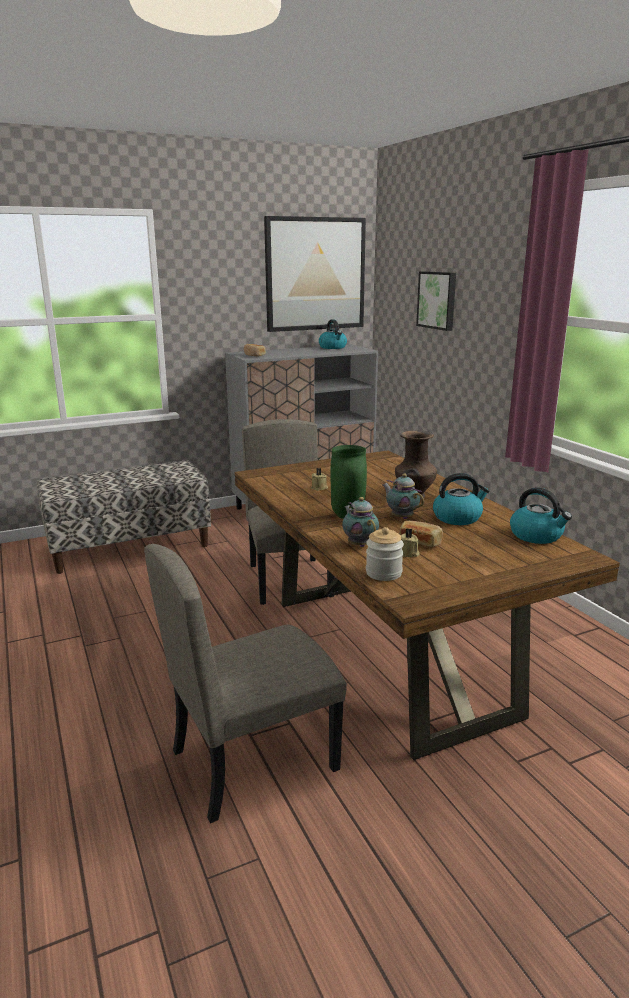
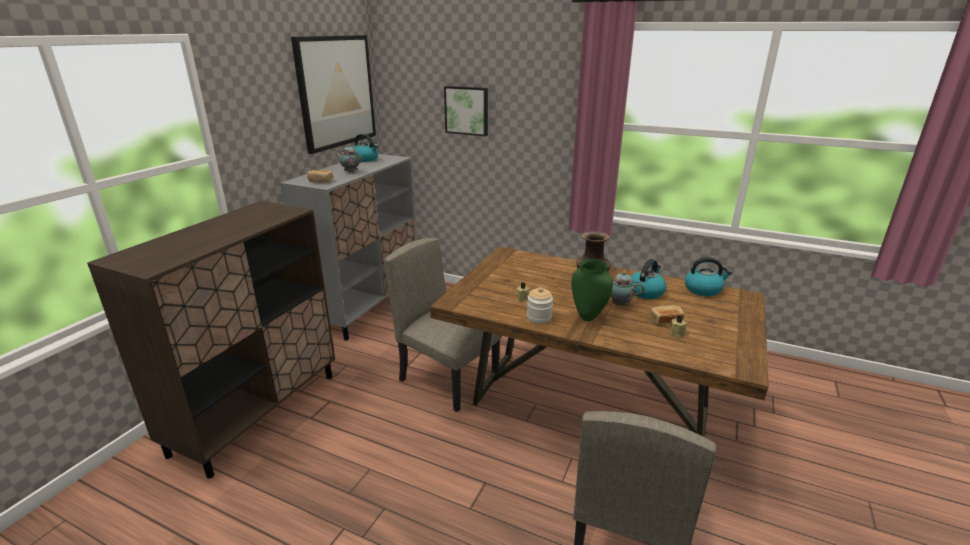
camera: 40 degrees left, 5 degrees up
(129, 547) = (257, 412): bench -> brown cabinet
(359, 544) = (641, 339): teapot -> teapot (350, 172)
(383, 573) = (696, 356): jar -> jar (539, 317)

